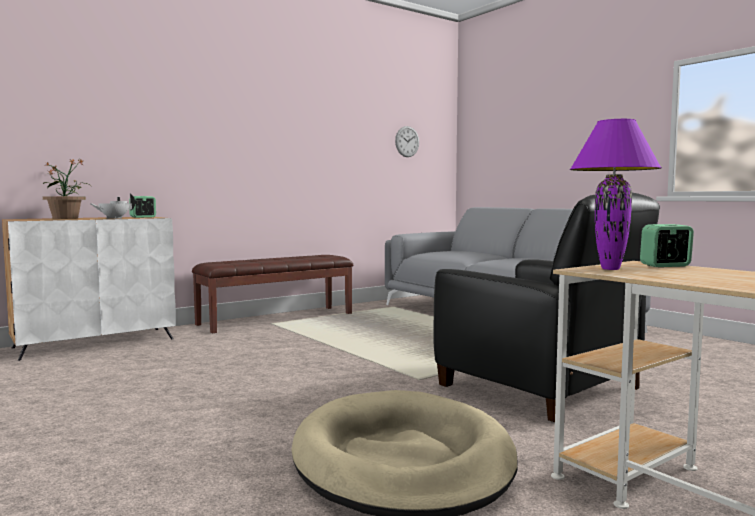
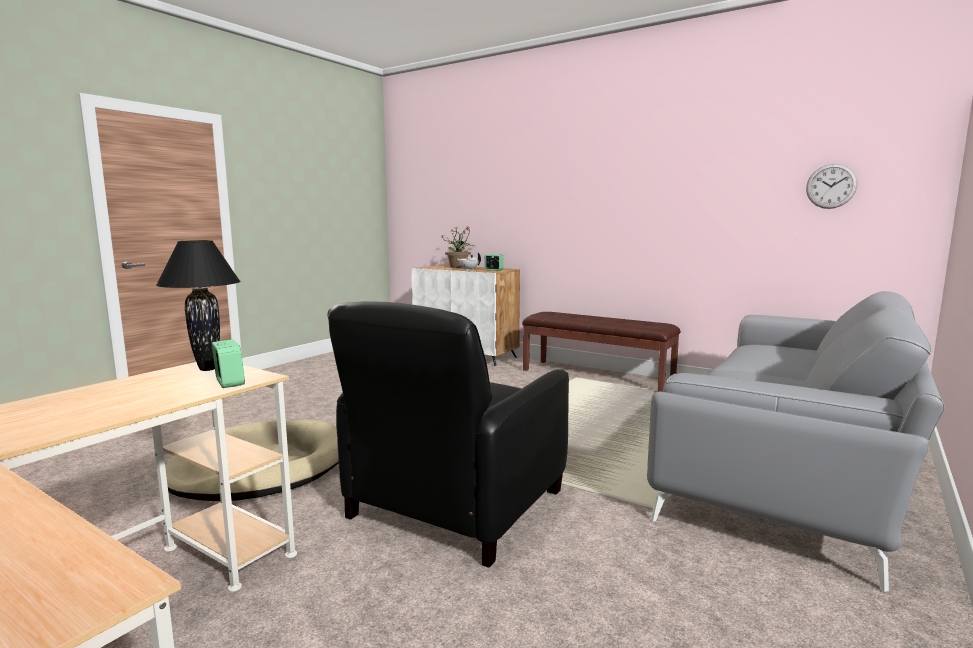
camera: 70 degrees right, 5 degrees up
(609, 269) = (208, 369): purple table lamp -> black table lamp

